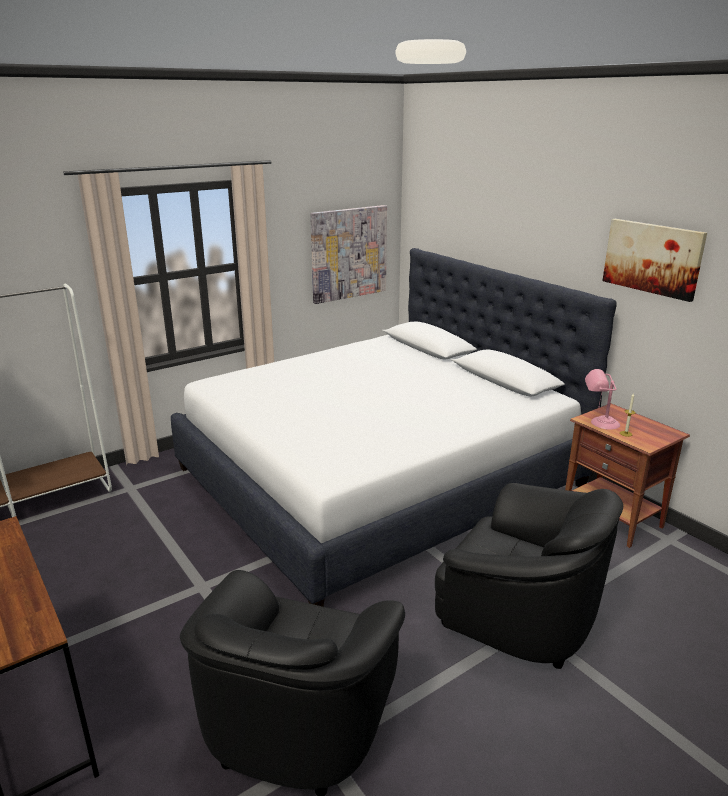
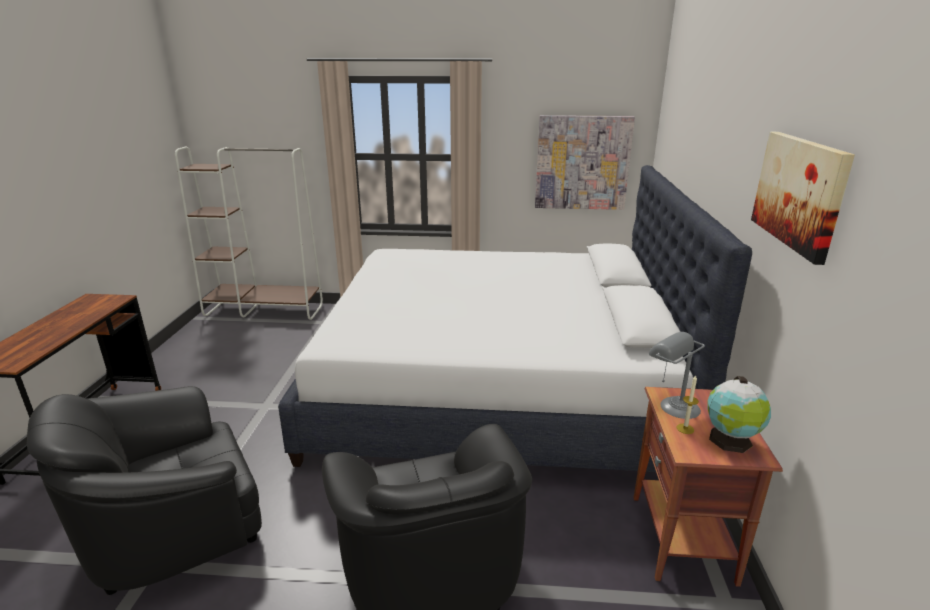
camera: 40 degrees right, 0 degrees up
(599, 423) = (672, 404): pink table lamp -> grey table lamp
(652, 431) = (730, 441): none -> globe

